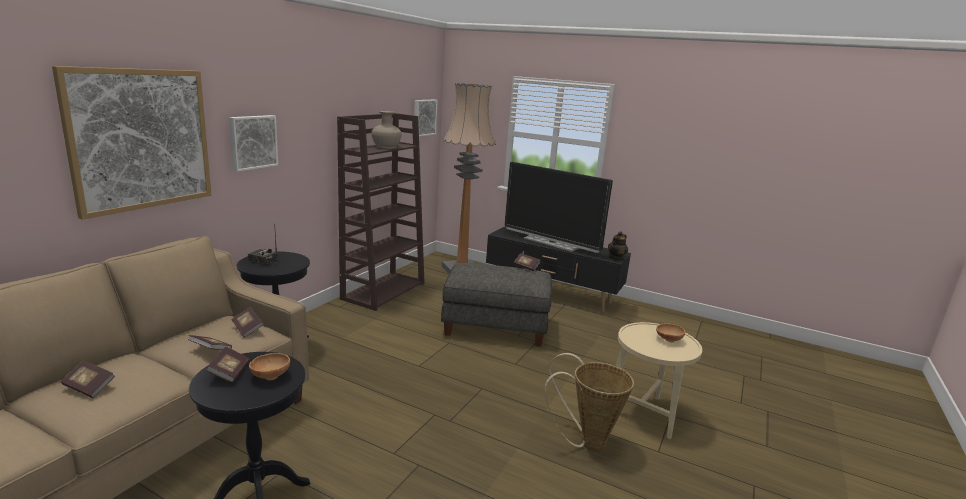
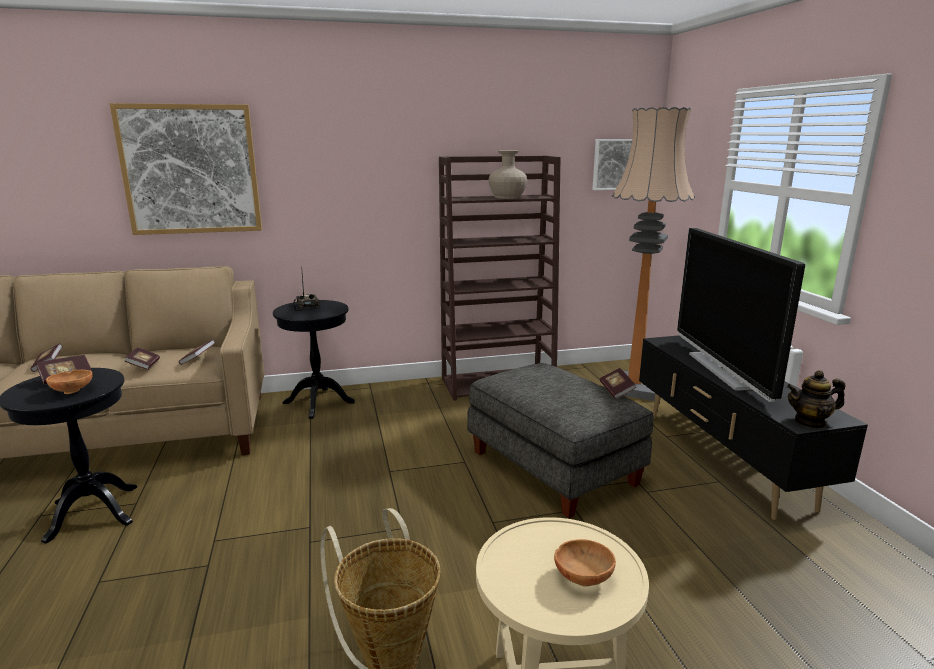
camera: 50 degrees right, 0 degrees up
(252, 142) = (317, 180): picture -> none

